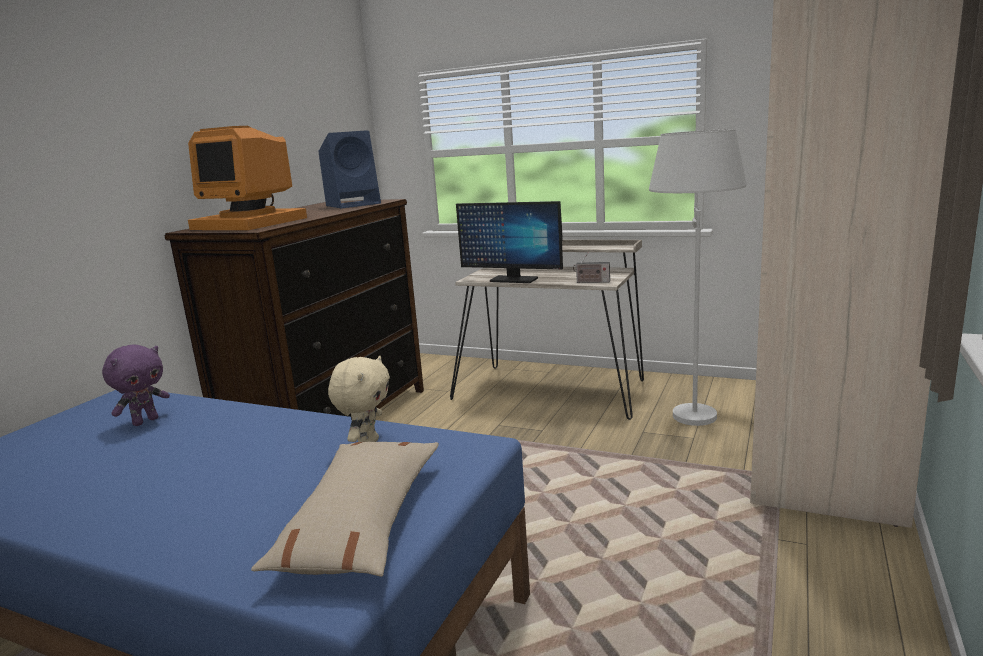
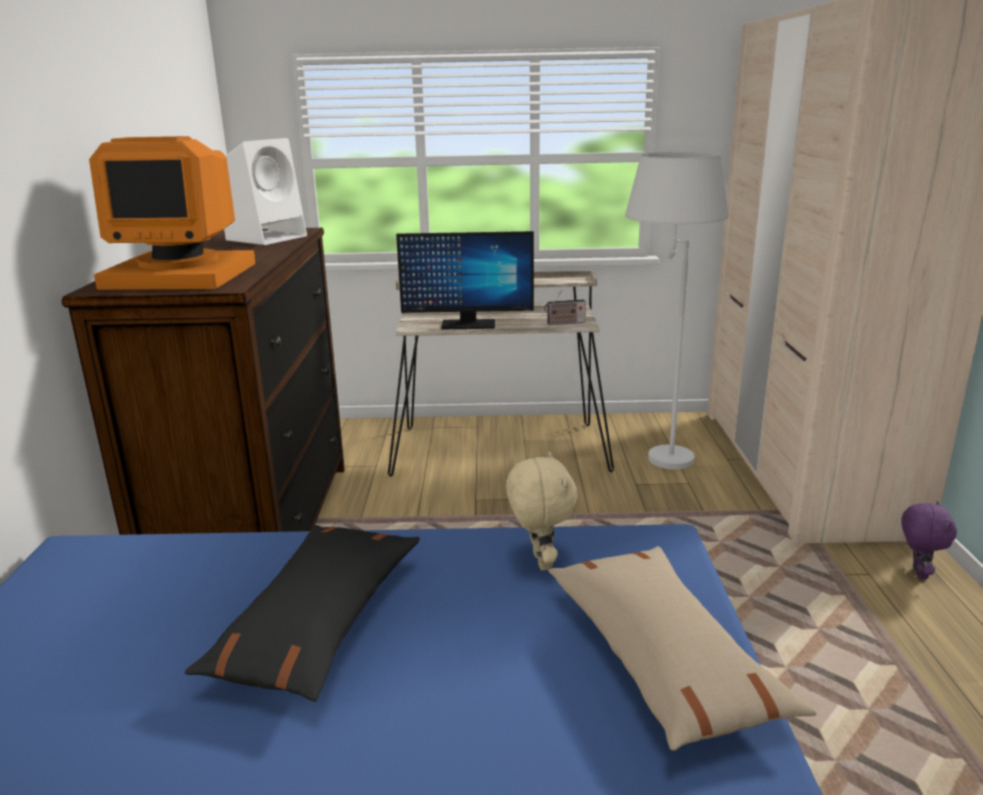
camera: 25 degrees left, 5 degrees up
(145, 421) = (174, 584): purple plush toy -> purple plush toy (917, 573)
(187, 456) = (318, 623): none -> black pillow
(354, 204) = (268, 237): blue speaker -> white speaker

